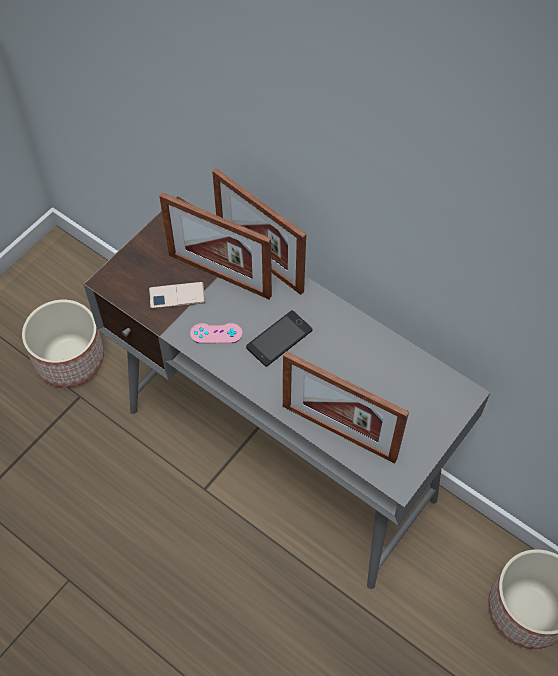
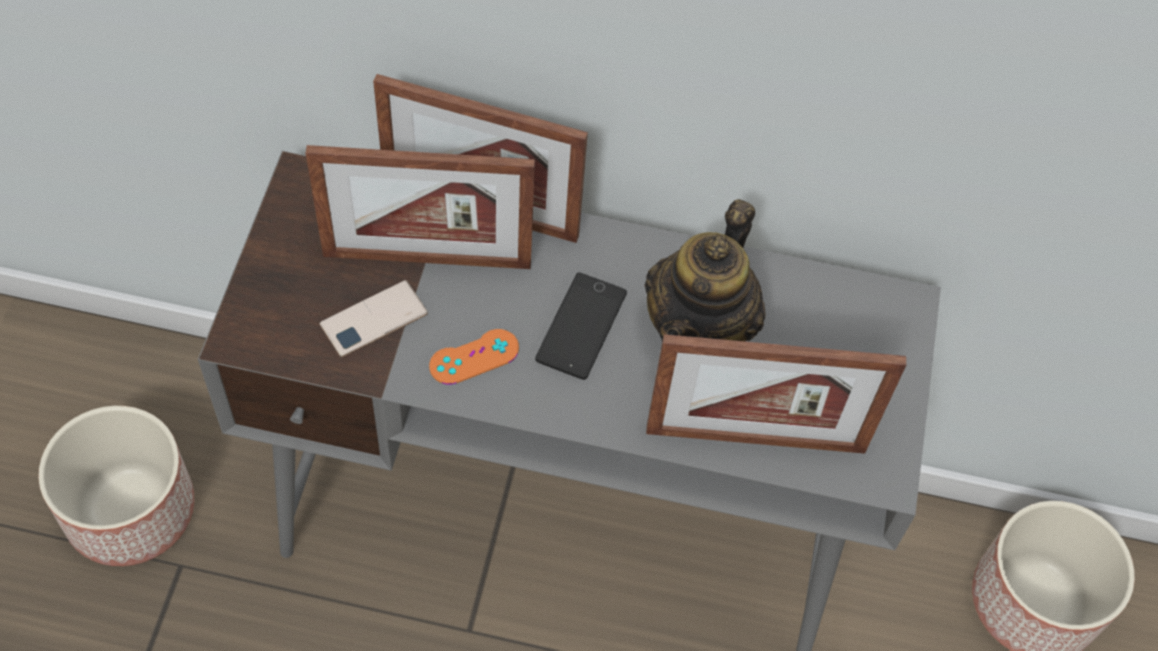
camera: 30 degrees left, 0 degrees up
(216, 333) = (474, 357): pink game controller -> orange game controller
(340, 365) = (699, 332): none -> teapot

